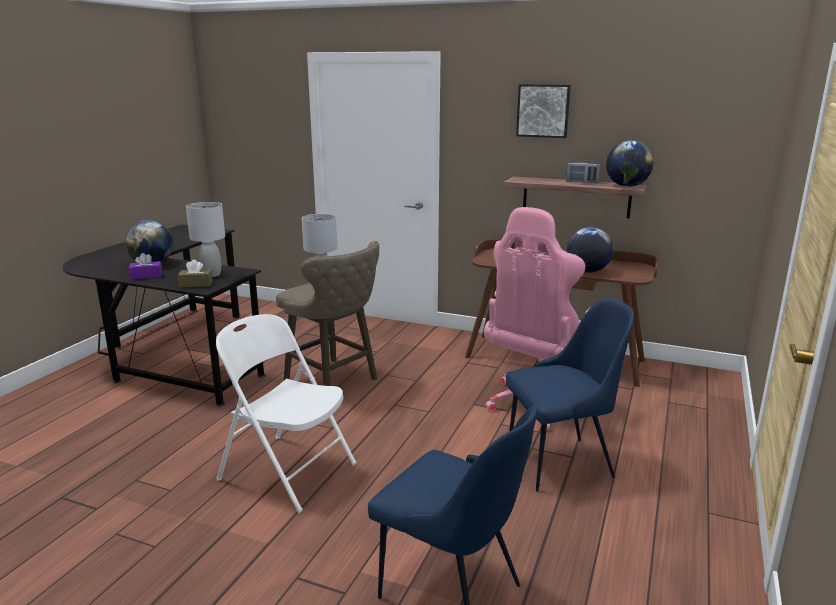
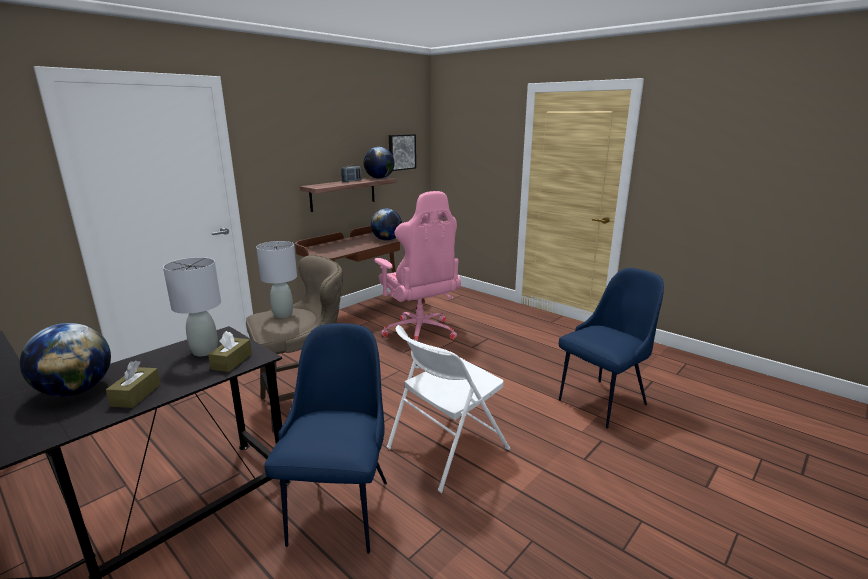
camera: 70 degrees left, 0 degrees up
(146, 276) = (136, 395): purple tissue box -> brown tissue box
(543, 110) = (313, 130): picture -> picture (401, 152)
(560, 463) = (492, 343): blue chair -> blue chair (340, 511)

